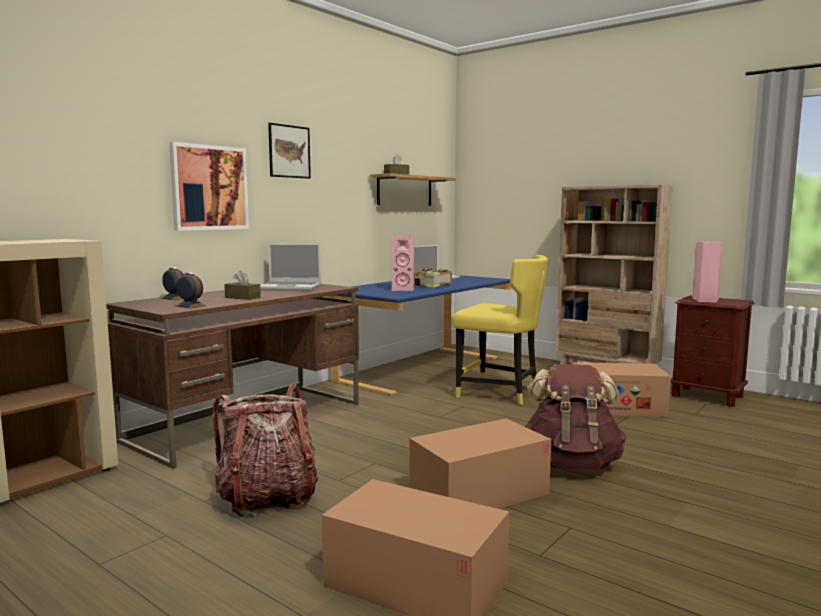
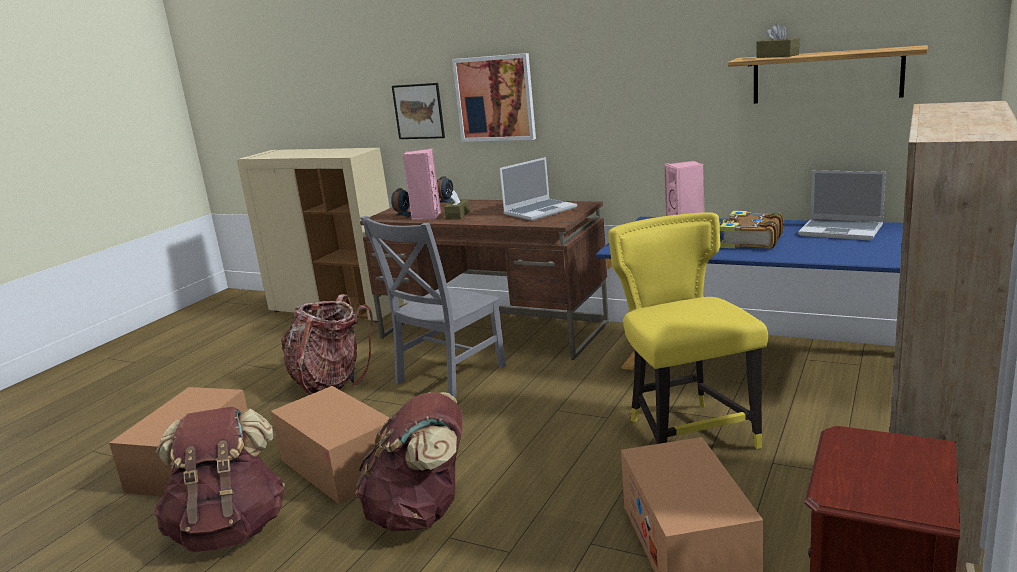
camera: 80 degrees right, 10 degrees up
(289, 151) = (590, 46): picture -> picture (418, 111)
(291, 287) = (540, 211): laptop -> laptop turned 120 degrees counterclockwise
(332, 444) = (447, 376): none -> grey chair
(500, 393) = (687, 433): yellow chair -> yellow chair turned 150 degrees clockwise
(581, 545) = (230, 529): none -> brown backpack
(706, 300) = (867, 458): pink speaker -> pink speaker (426, 216)

